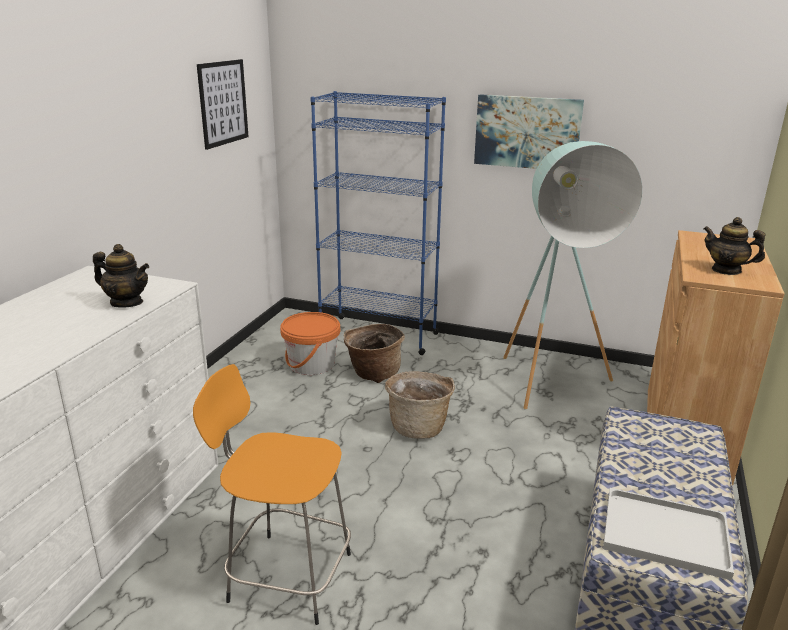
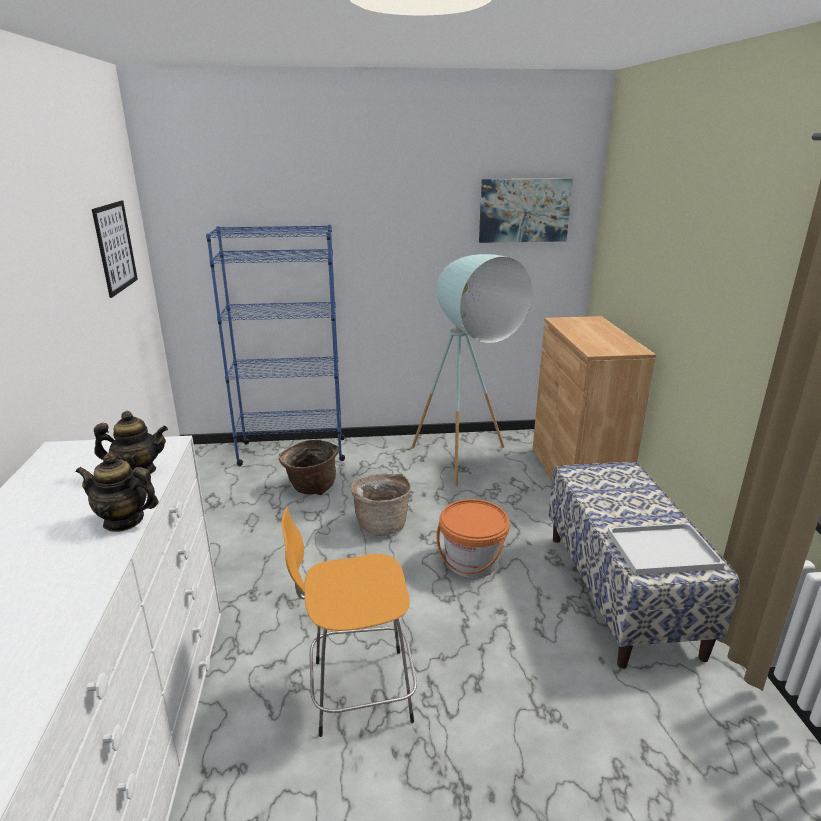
camera: 25 degrees left, 0 degrees up
(311, 364) = (247, 493): orange bucket -> orange bucket (472, 561)
(527, 132) = (406, 250): picture -> picture (524, 210)
(726, 270) = (606, 343): teapot -> teapot (124, 521)

